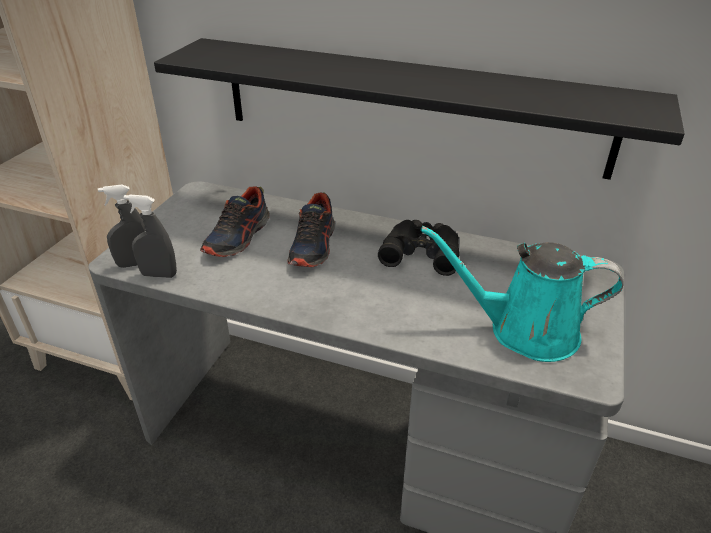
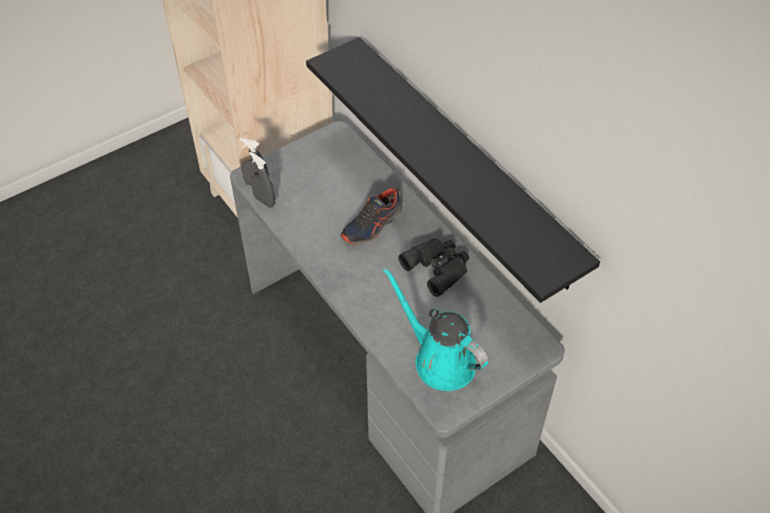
camera: 35 degrees right, 15 degrees up
(238, 237) = (331, 193): shoe -> none

